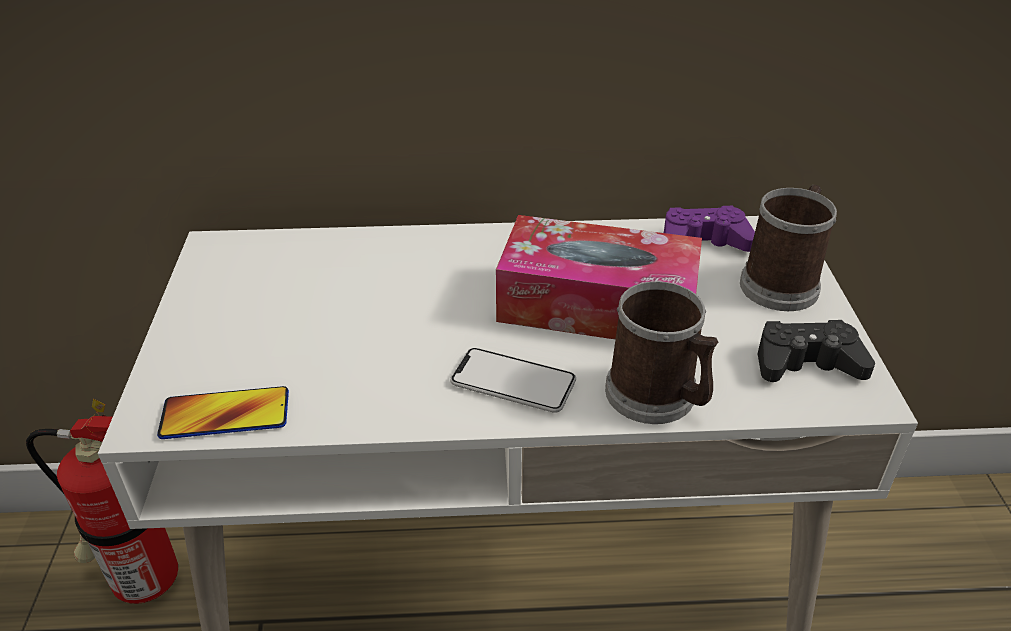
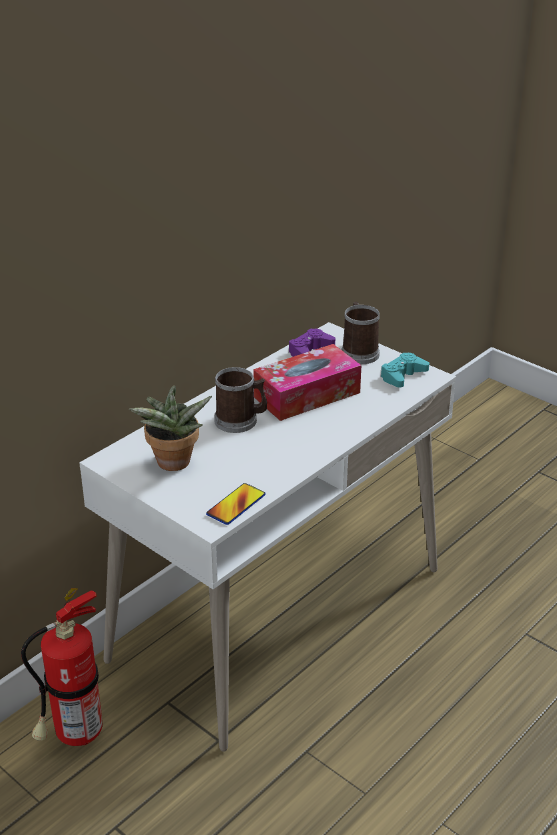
camera: 45 degrees left, 5 degrees down
(264, 299) = (173, 465): none -> potted plant
(513, 382) = (319, 435): phone -> none
(658, 397) = (373, 412): mug -> mug (240, 421)
(806, 363) = (402, 375): black game controller -> turquoise game controller

